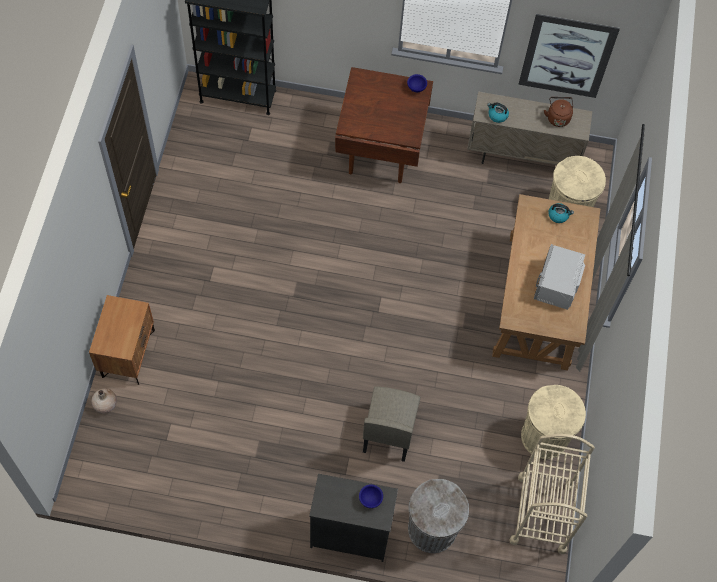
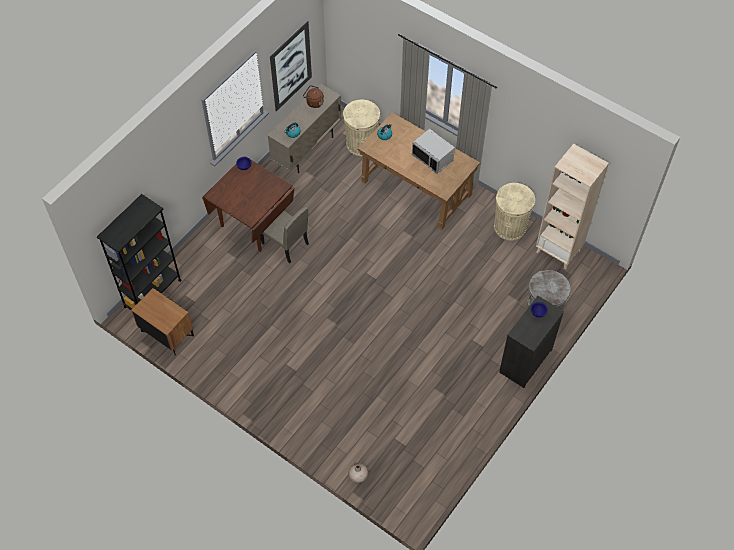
camera: 60 degrees left, 5 degrees down
(127, 353) = (325, 446): brown nightstand -> brown nightstand (167, 334)
(388, 432) = (465, 310): beige chair -> beige chair (285, 244)
(542, 513) = (559, 251): beige cart -> beige bookcase

